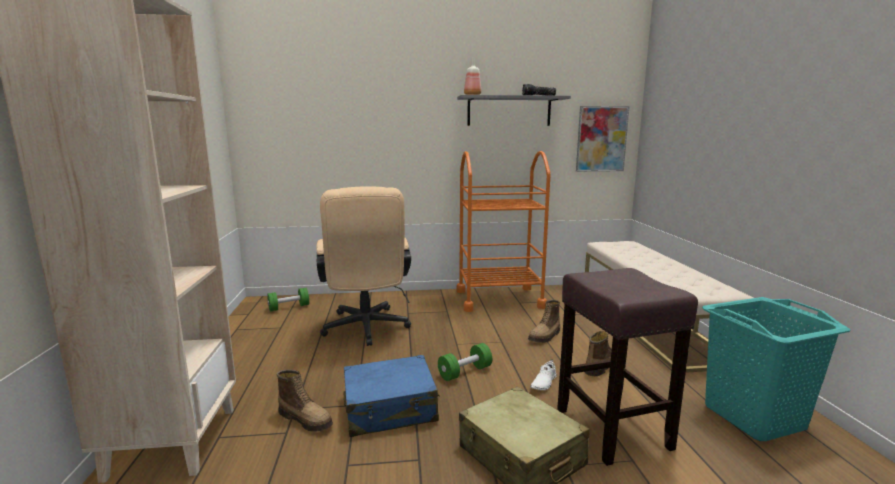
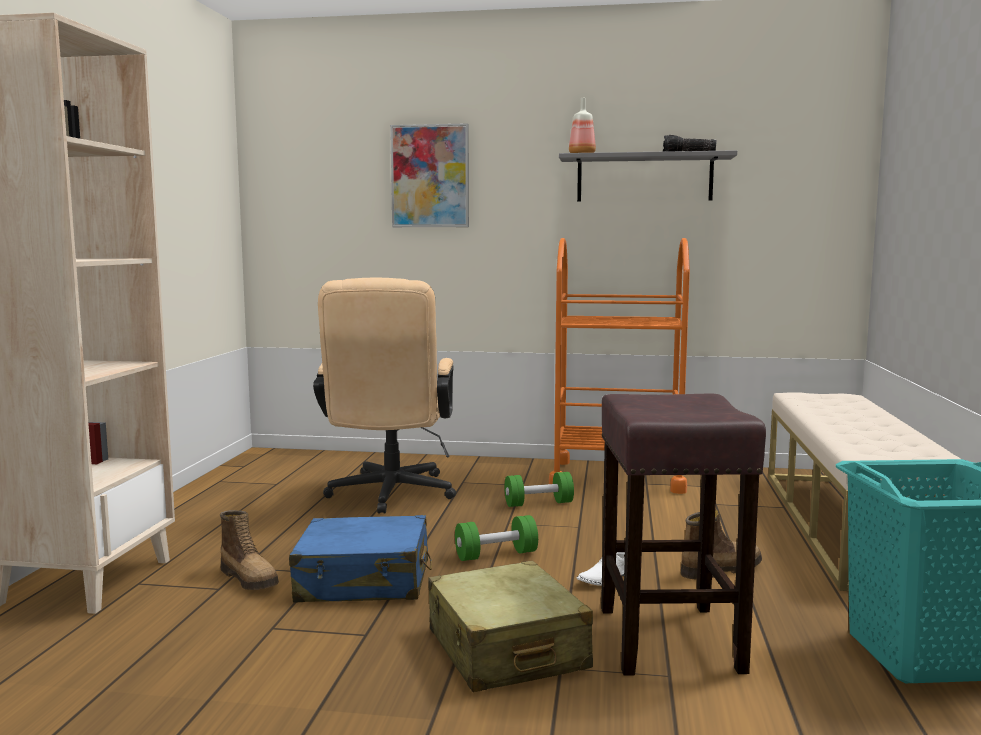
camera: 15 degrees right, 5 degrees down
(289, 307) = (301, 463): green dumbbell -> green dumbbell (538, 504)
(545, 336) = (653, 527): boot -> none
(601, 139) = (805, 222): picture -> picture (430, 176)

